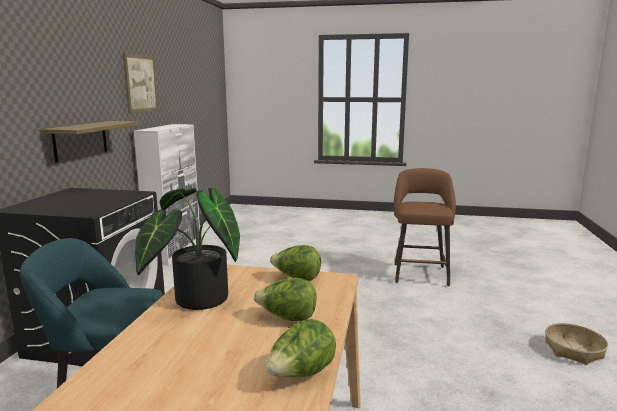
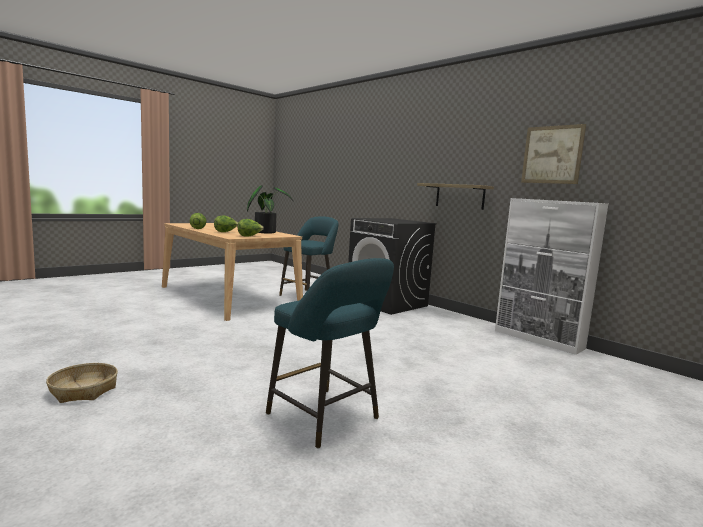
camera: 125 degrees right, 5 degrees down
(420, 273) = (327, 419): brown stool -> turquoise stool

